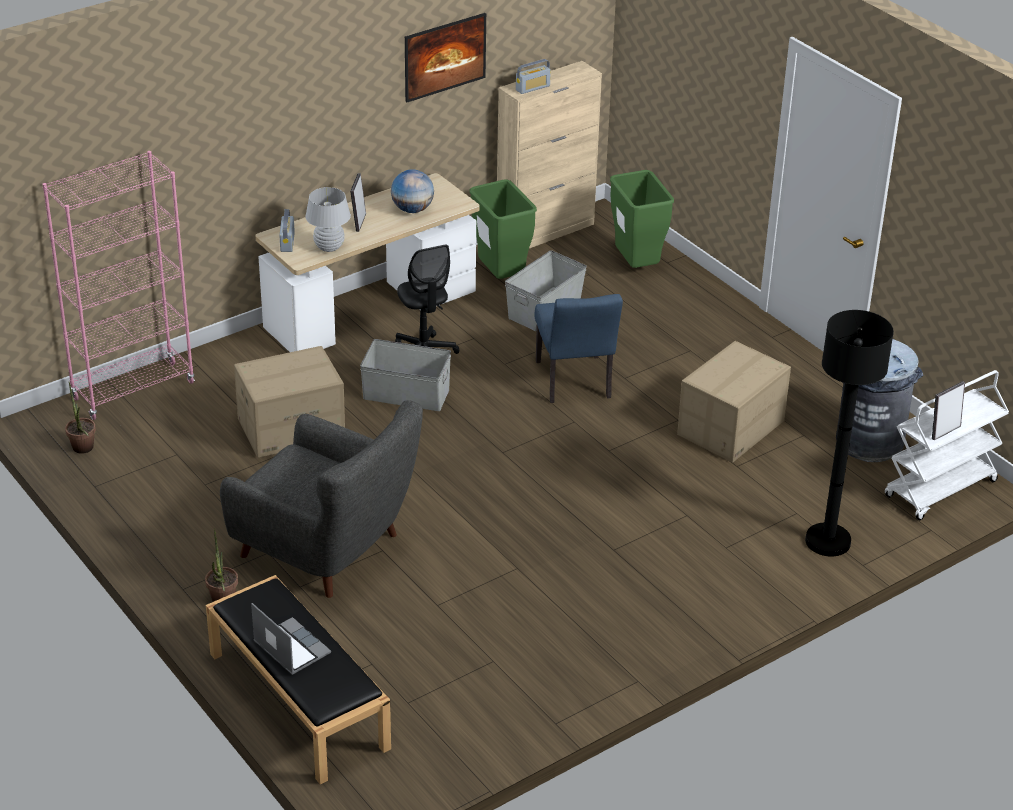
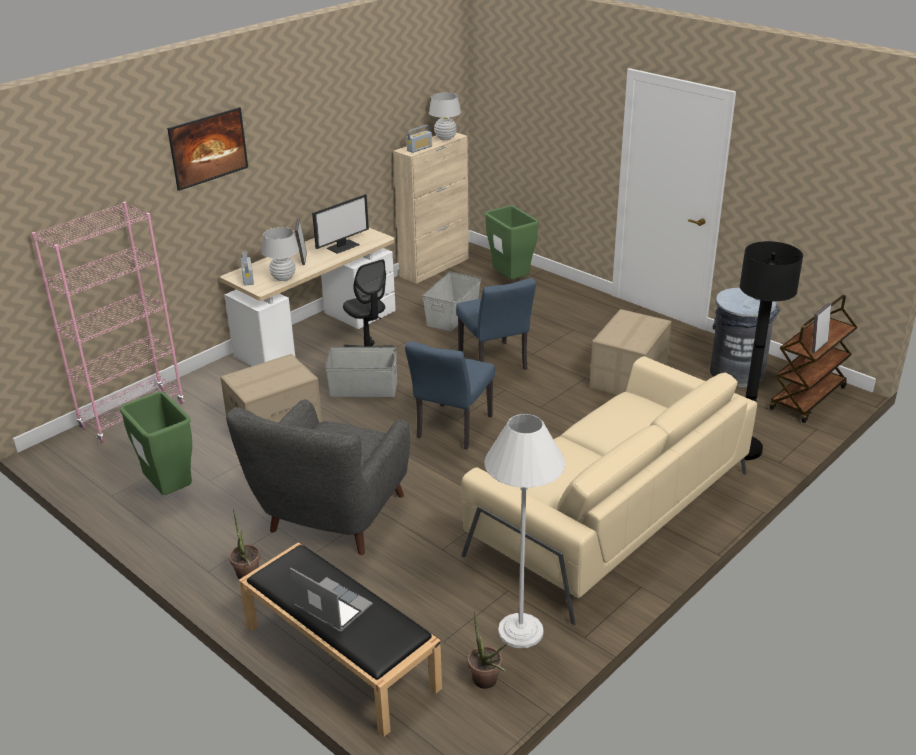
camera: 10 degrees left, 5 degrees down
(83, 450) = (96, 468): potted plant -> potted plant (487, 683)
(327, 551) = (331, 518): grey armchair -> grey armchair turned 90 degrees clockwise
(412, 209) = (343, 246): globe -> monitor
(445, 73) = (353, 138): picture -> picture (210, 163)
(491, 706) = (520, 631): none -> white floor lamp
(493, 464) = (451, 430): none -> blue chair
(500, 277) = (411, 299): green trash can -> green trash can (169, 490)
(572, 74) = (445, 138): none -> white table lamp
(638, 594) = (610, 513): none -> beige sofa
(940, 490) = (808, 399): white cart -> brown cart

